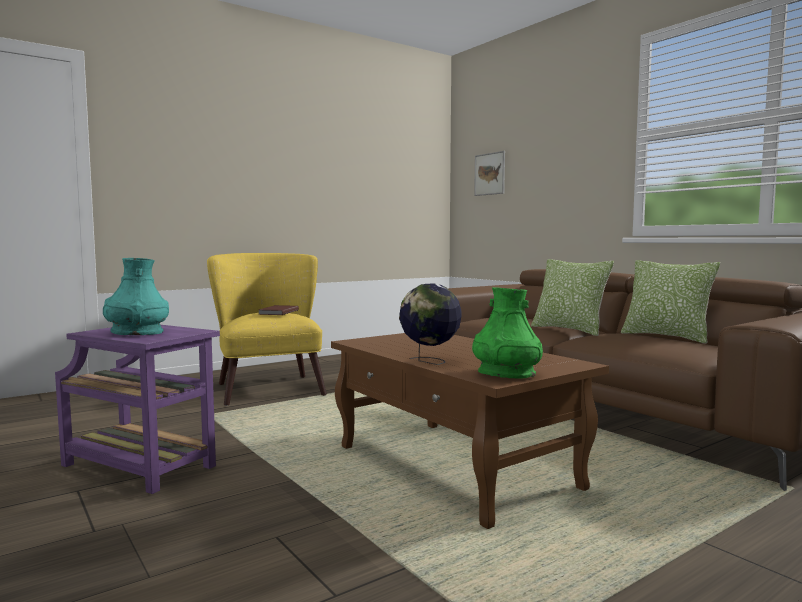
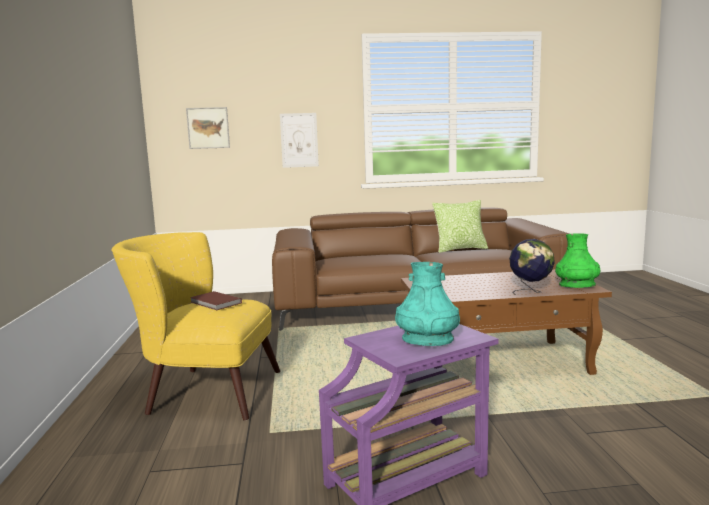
camera: 60 degrees left, 5 degrees up
(564, 182) = (299, 140): none -> picture
(569, 330) = (411, 257): pillow -> none

